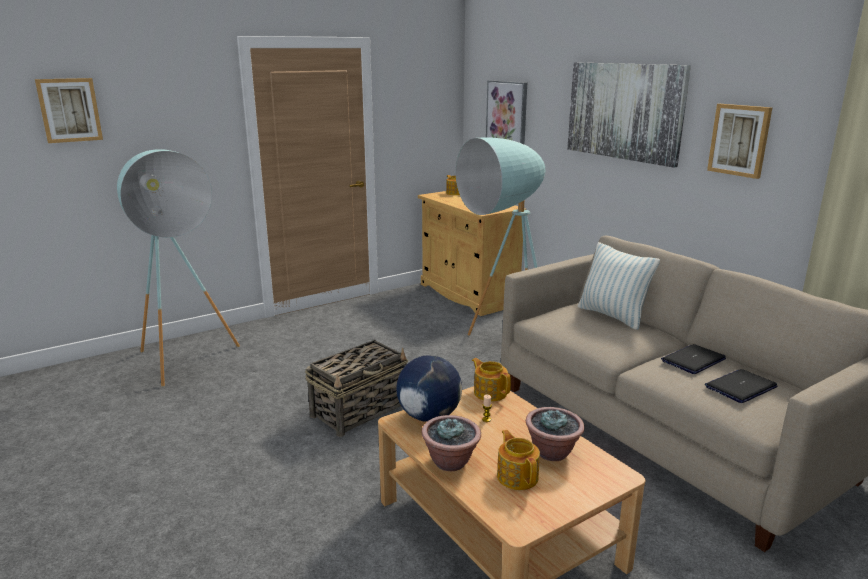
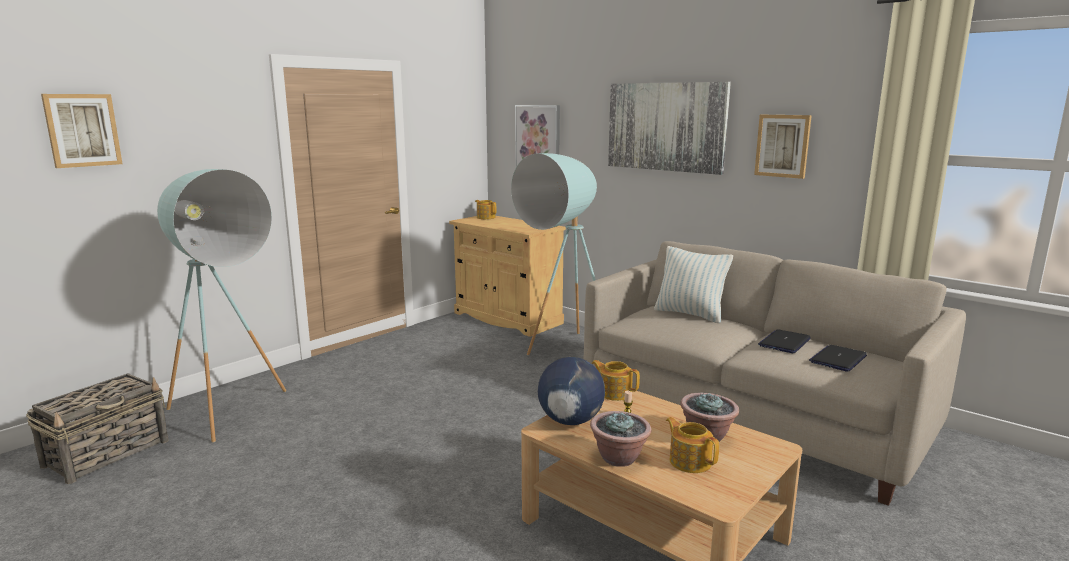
camera: 15 degrees left, 5 degrees down
(360, 410) = (454, 437): basket -> basket (108, 453)

